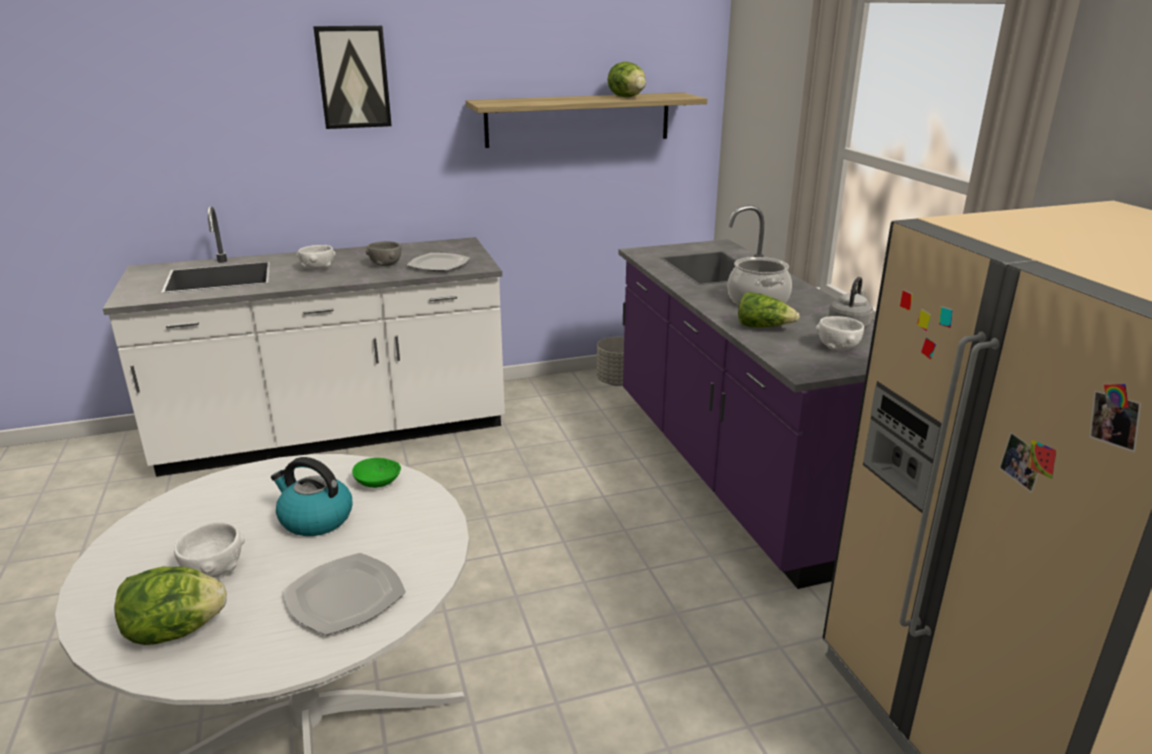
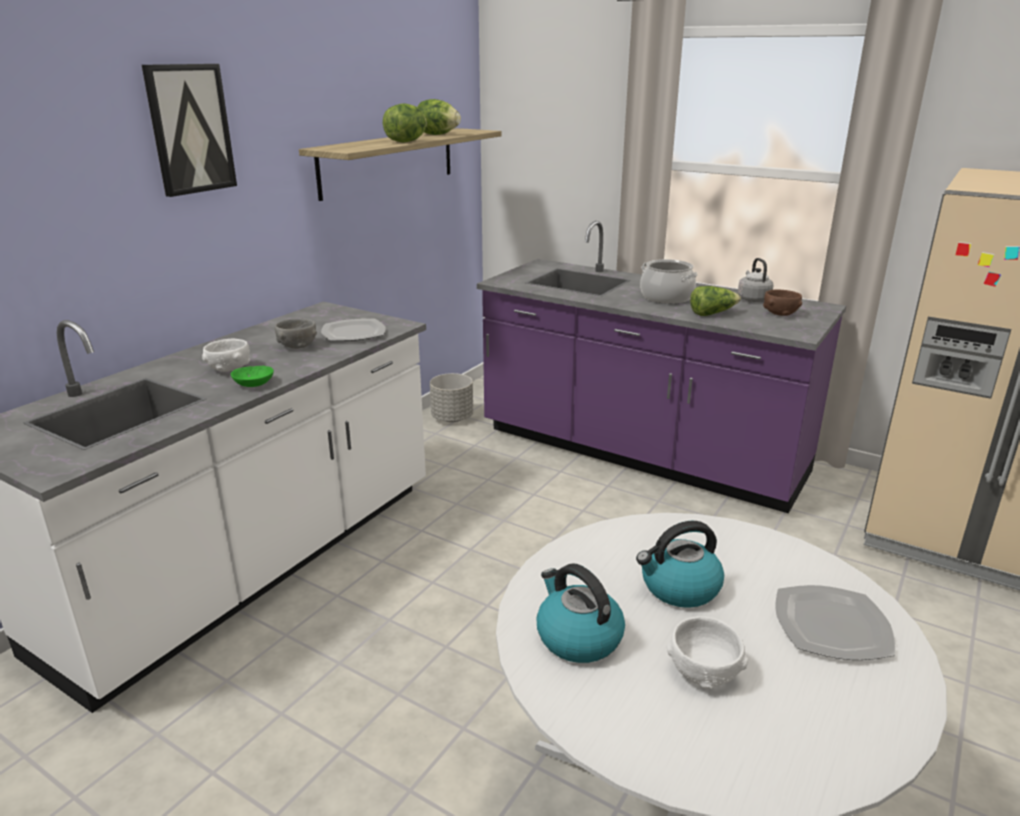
camera: 40 degrees left, 0 degrees up
(175, 631) = (794, 735): lettuce -> lettuce (406, 142)
(203, 511) = (577, 637): none -> kettle
(376, 482) = (654, 536): green bowl -> green bowl (253, 384)
(837, 347) = (780, 314): white bowl -> brown bowl

